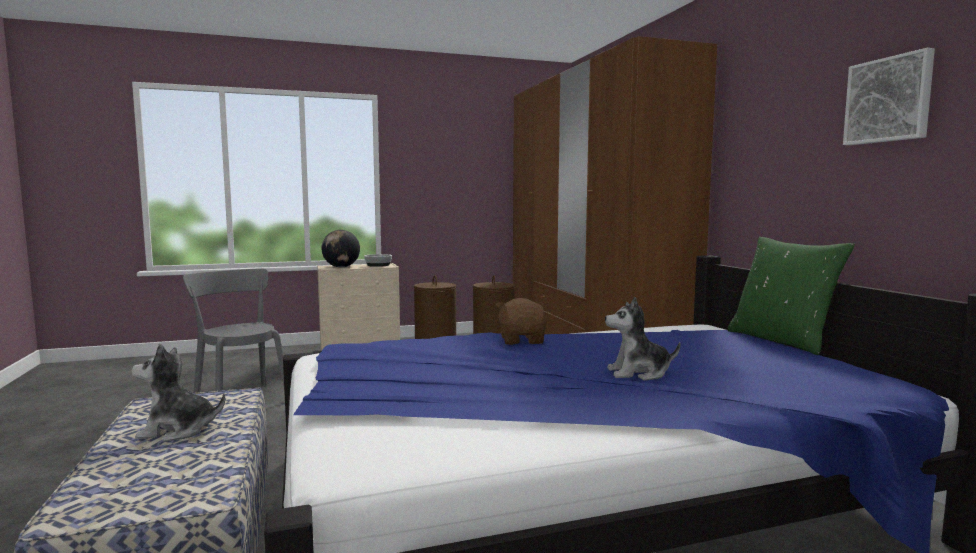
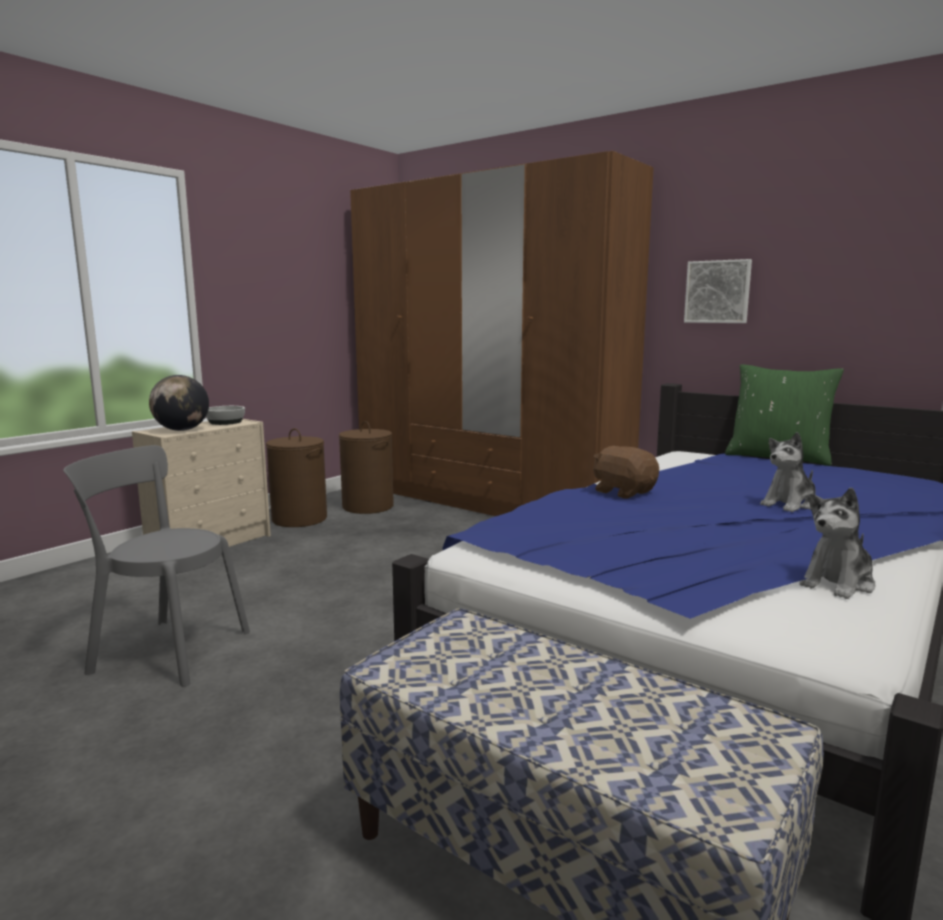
camera: 35 degrees left, 5 degrees up
(178, 430) = (530, 685): plush toy -> plush toy (838, 583)
(889, 100) = (853, 245): picture -> picture (718, 292)

